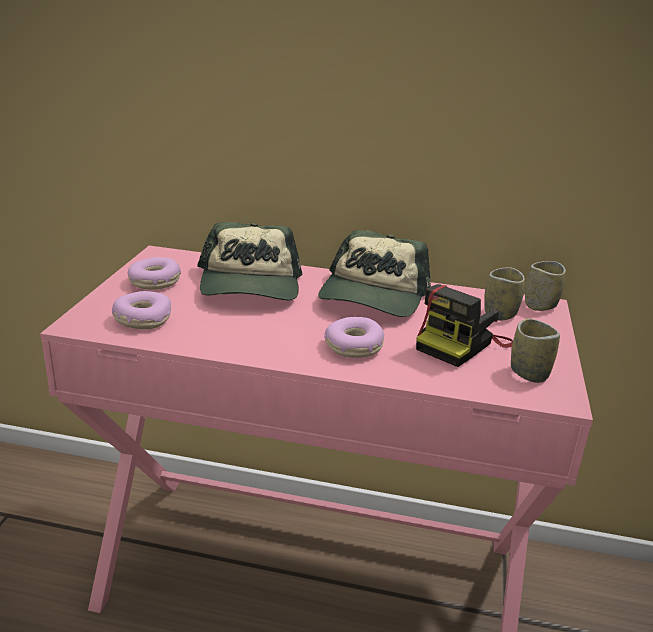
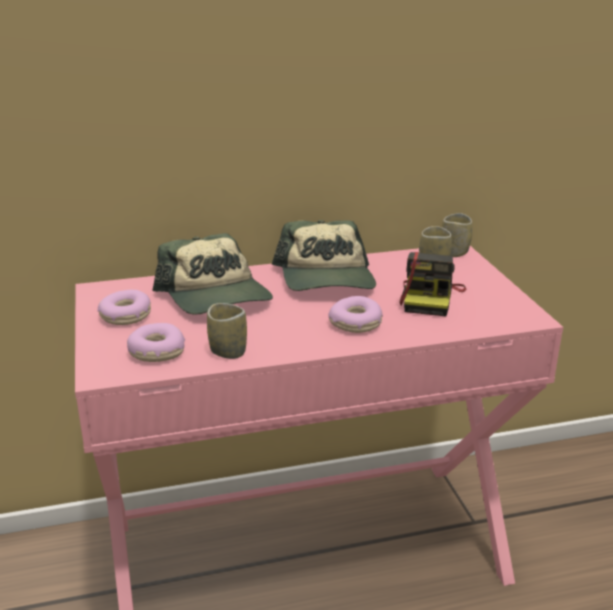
camera: 25 degrees left, 0 degrees up
(529, 373) = (495, 306): cup -> cup (228, 351)

